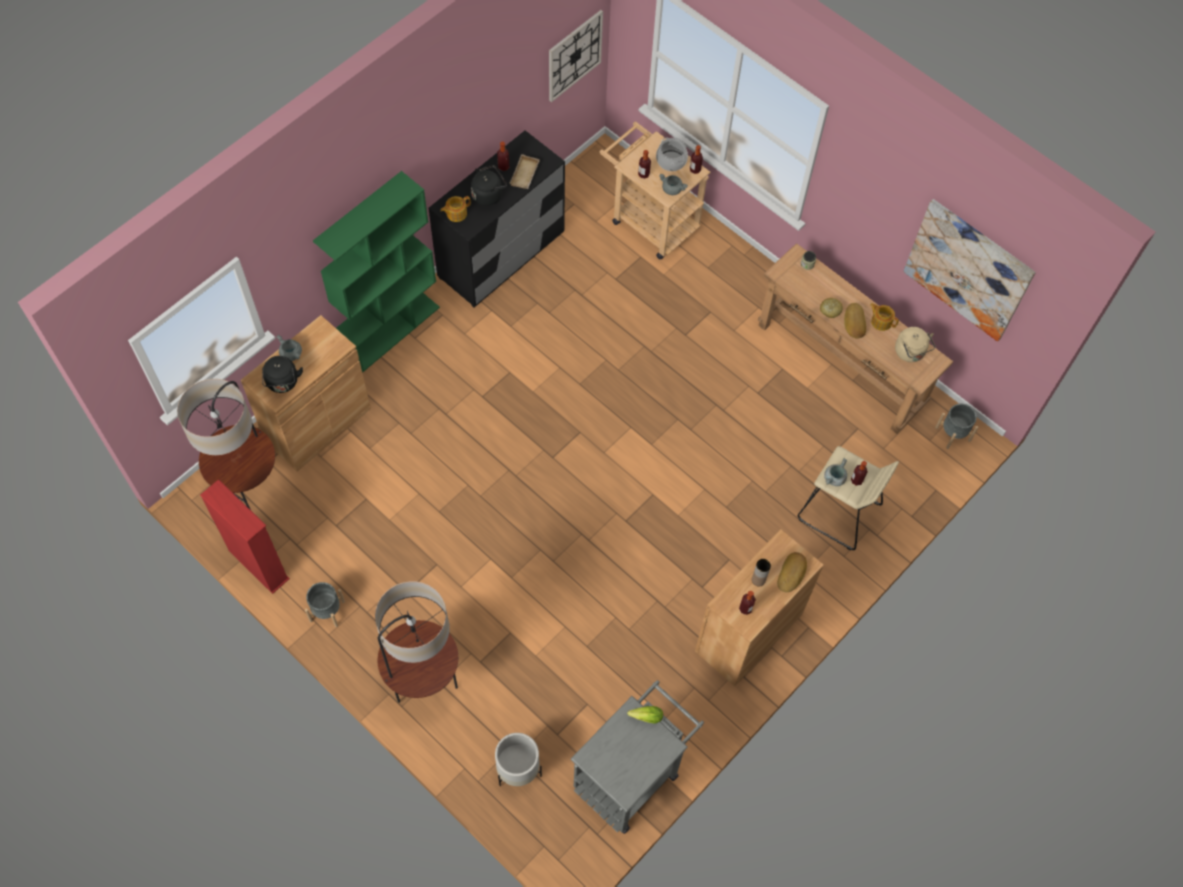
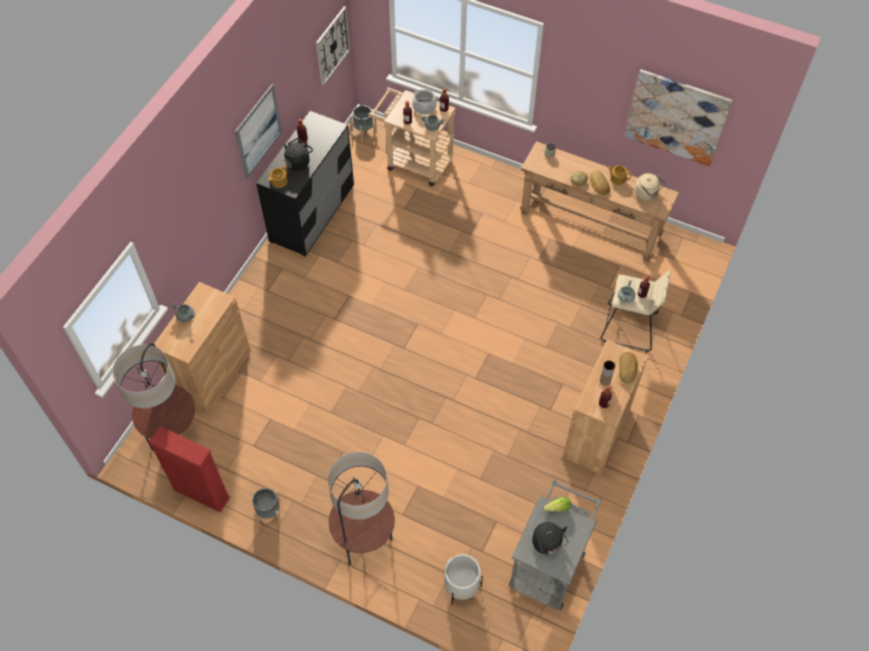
camera: 15 degrees left, 5 degrees down
(283, 383) = (186, 340): black kettle -> black kettle (548, 544)
(391, 330) = (246, 290): green bookcase -> none
(443, 148) = (258, 131): none -> picture
(525, 175) = (322, 141): beige tray -> none
(952, 433) = (687, 250): grey planter -> grey planter (363, 131)

